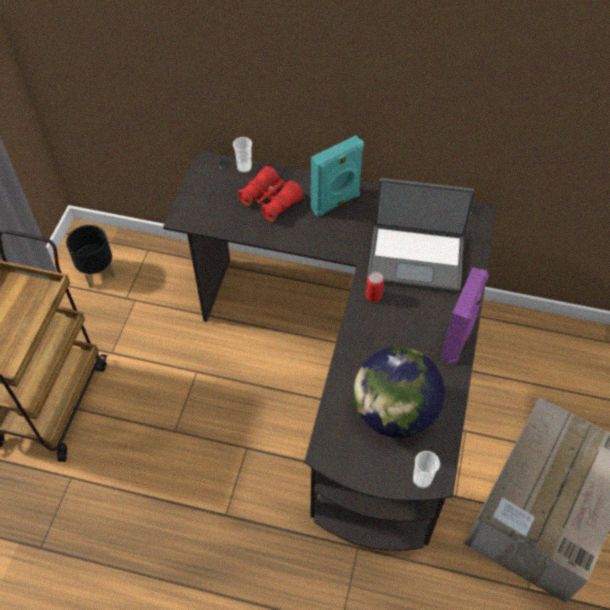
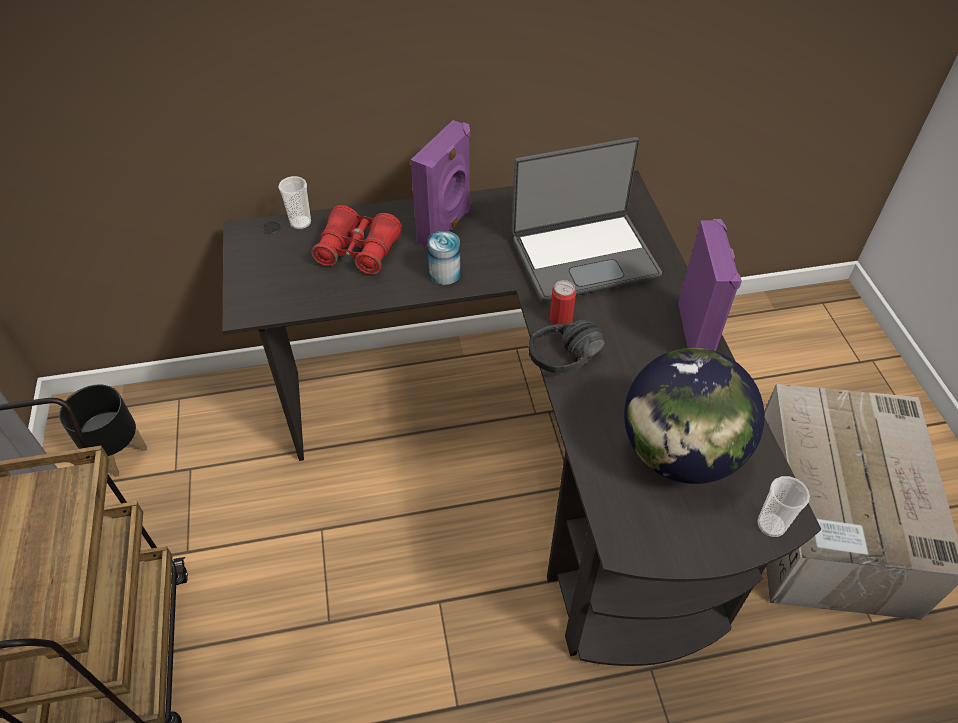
camera: 25 degrees left, 5 degrees down
(316, 236) = (445, 273): none -> can
(336, 203) = (446, 227): turquoise speaker -> purple speaker
(361, 329) = (571, 364): none -> black headphones

